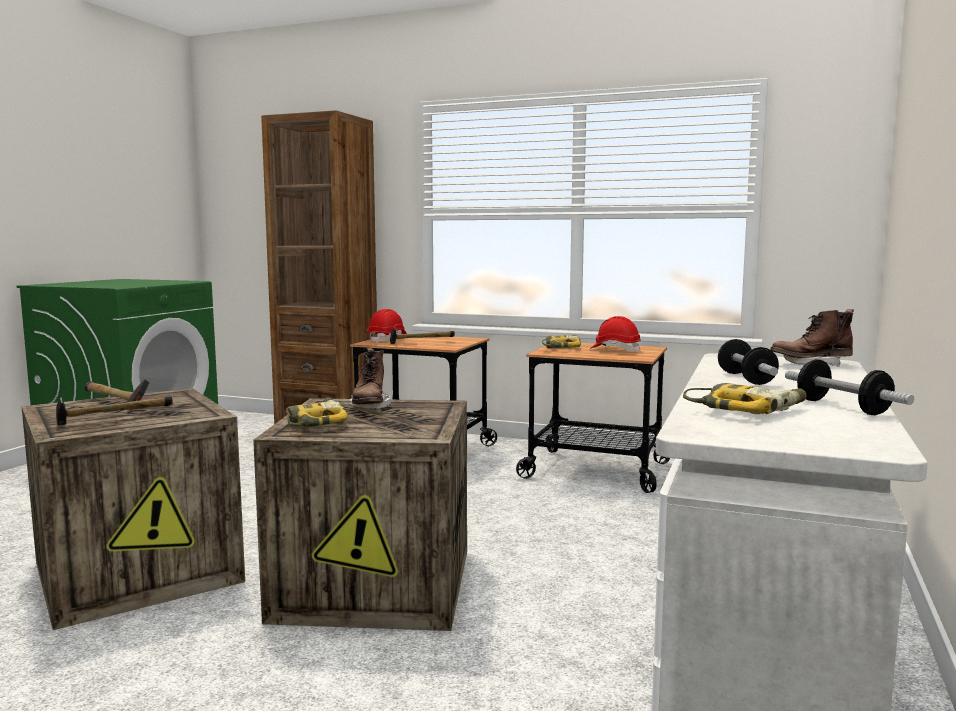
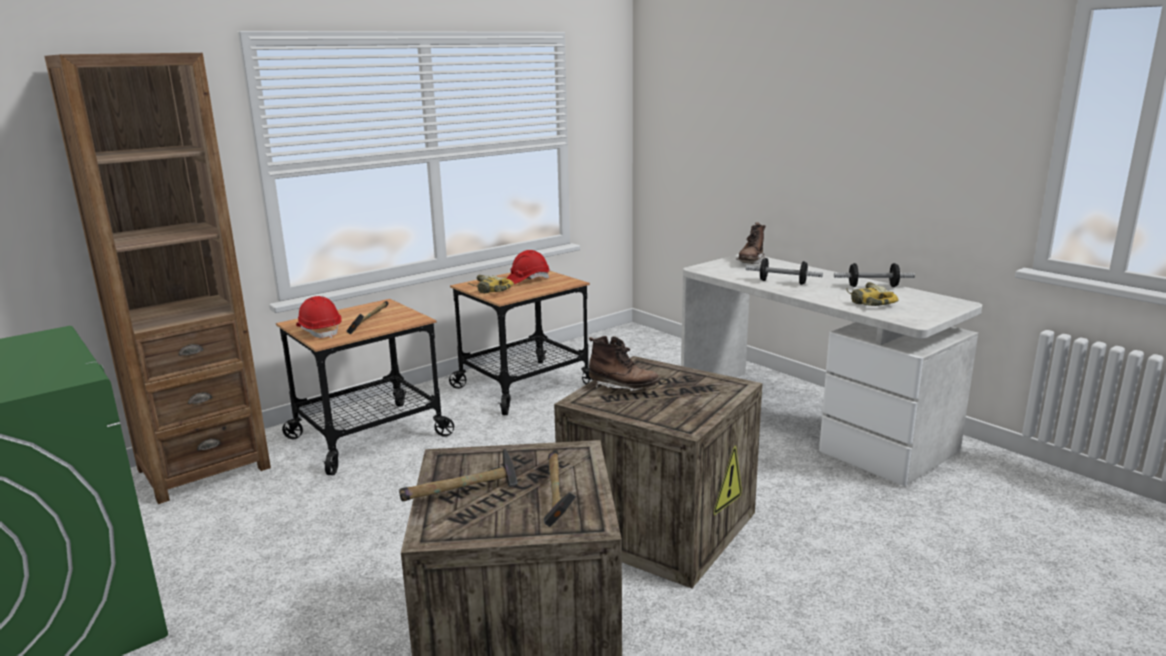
camera: 60 degrees left, 10 degrees up
(313, 422) = (659, 413): power drill -> none

